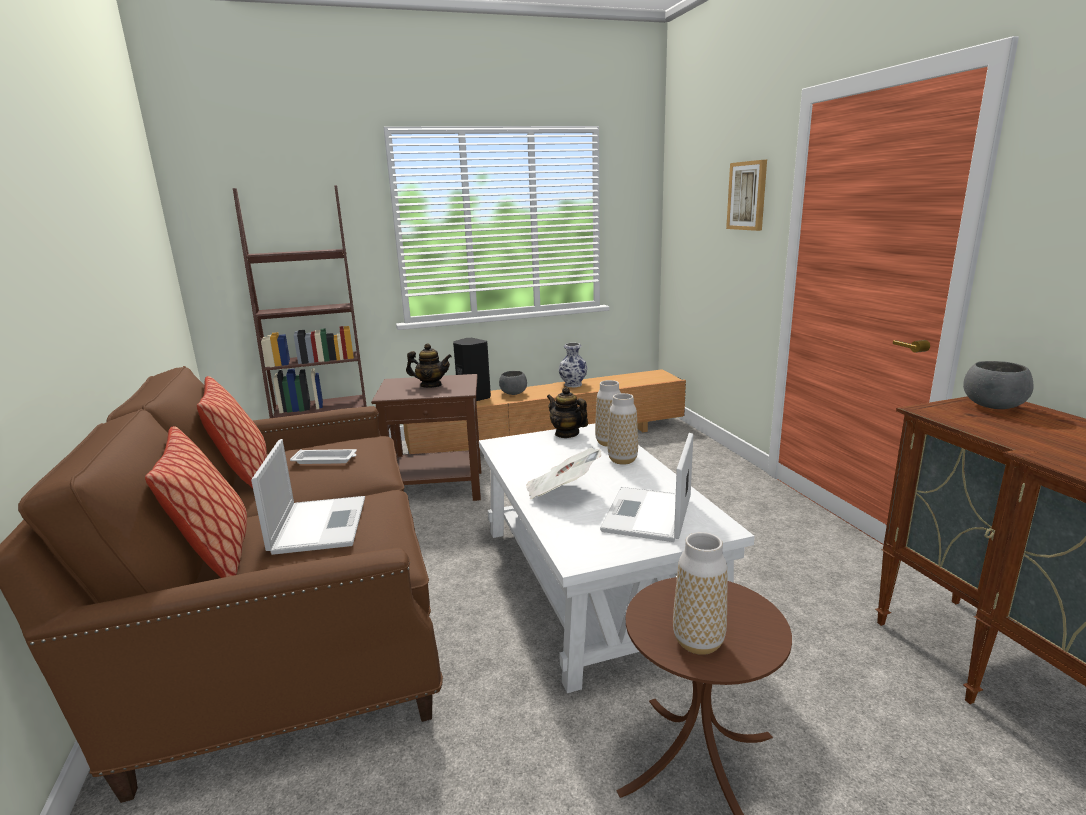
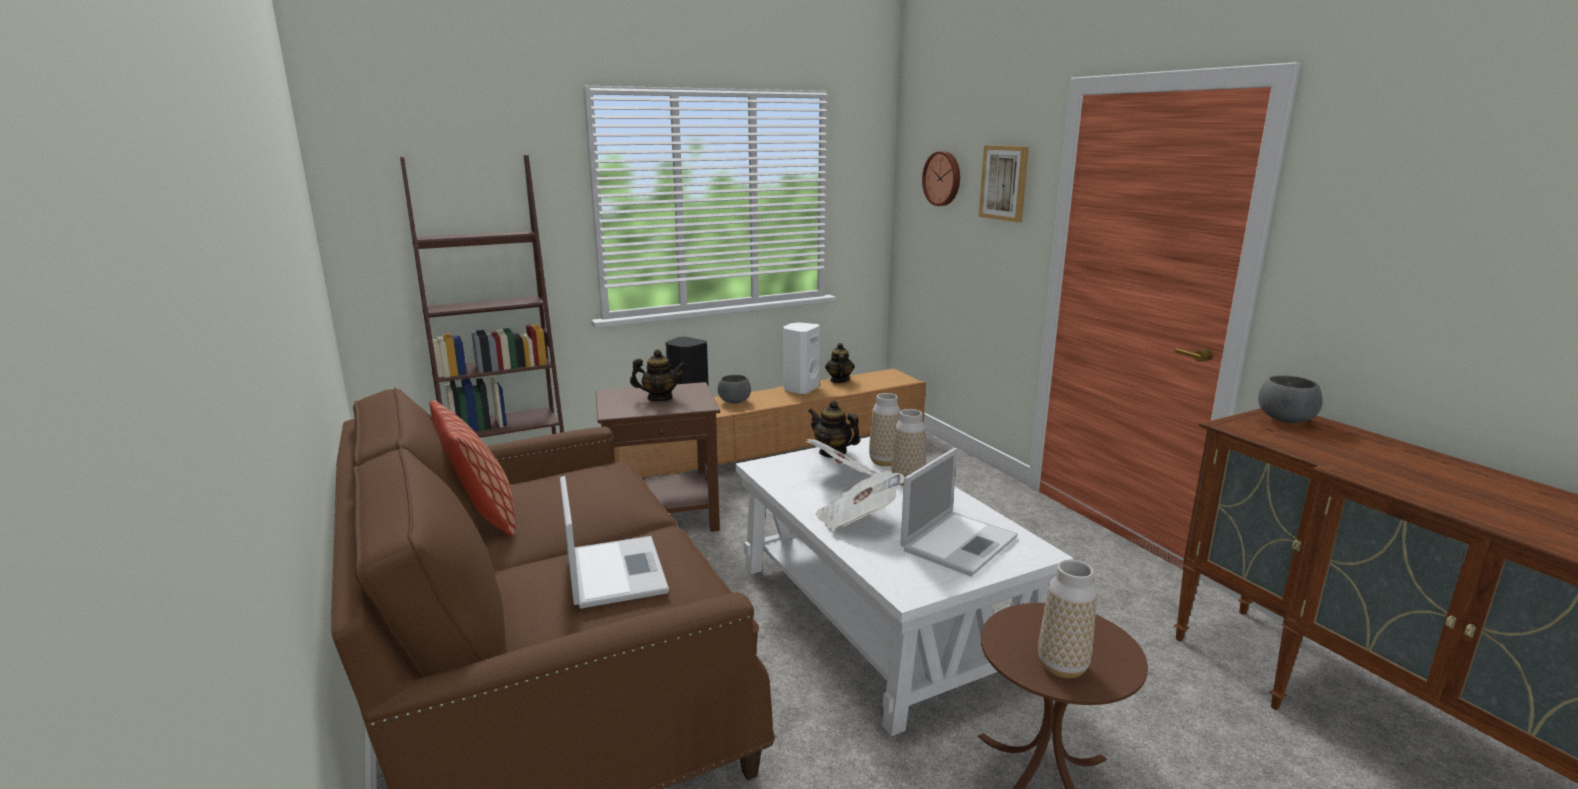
camera: 10 degrees left, 0 degrees up
(217, 556) = (511, 615): pillow -> none
(326, 460) = (576, 494): white tray -> none
(566, 454) = (843, 476): none -> newspaper
(573, 384) = (800, 389): vase -> white speaker
(610, 378) = (839, 380): none -> teapot
(647, 515) = (960, 542): laptop -> laptop turned 150 degrees counterclockwise
(699, 198) = (943, 178): none -> wall clock

